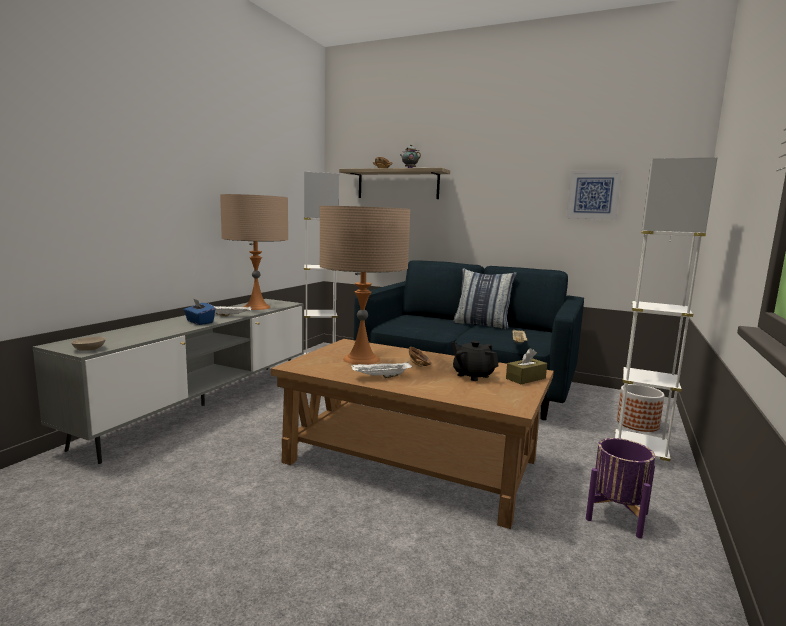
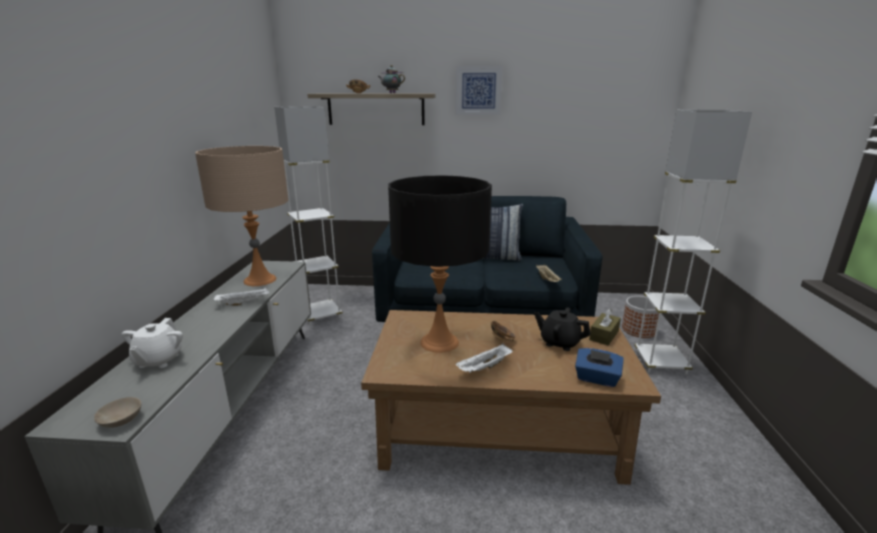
camera: 20 degrees left, 10 degrees up
(141, 331) = (158, 360): none -> white teapot
(199, 322) = (218, 324): blue tissue box -> blue tissue box (596, 378)
(361, 359) = (439, 342): beige table lamp -> black table lamp
(593, 195) = (580, 119): picture -> picture (478, 90)
(617, 516) = (691, 440): purple planter -> none

